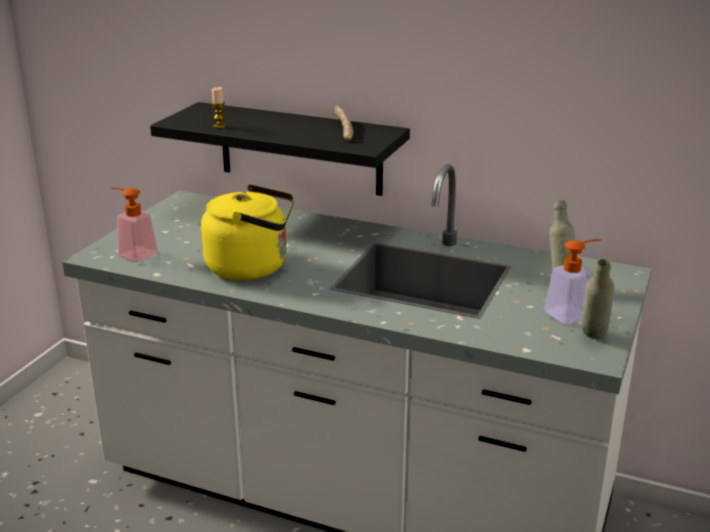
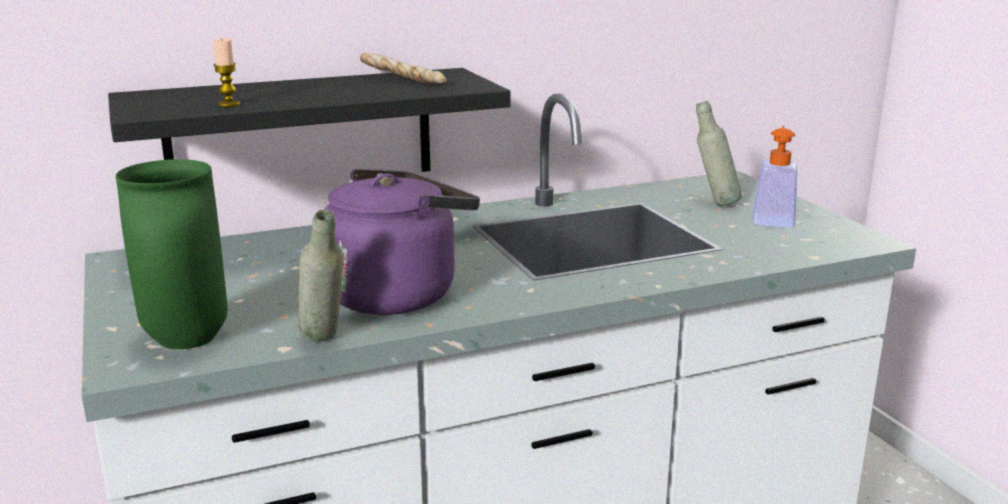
camera: 45 degrees left, 5 degrees down
(133, 254) = (189, 340): soap dispenser -> green vase
(252, 267) = (397, 293): yellow kettle -> purple kettle
(593, 340) = (834, 231): grey bottle -> grey bottle (325, 343)

